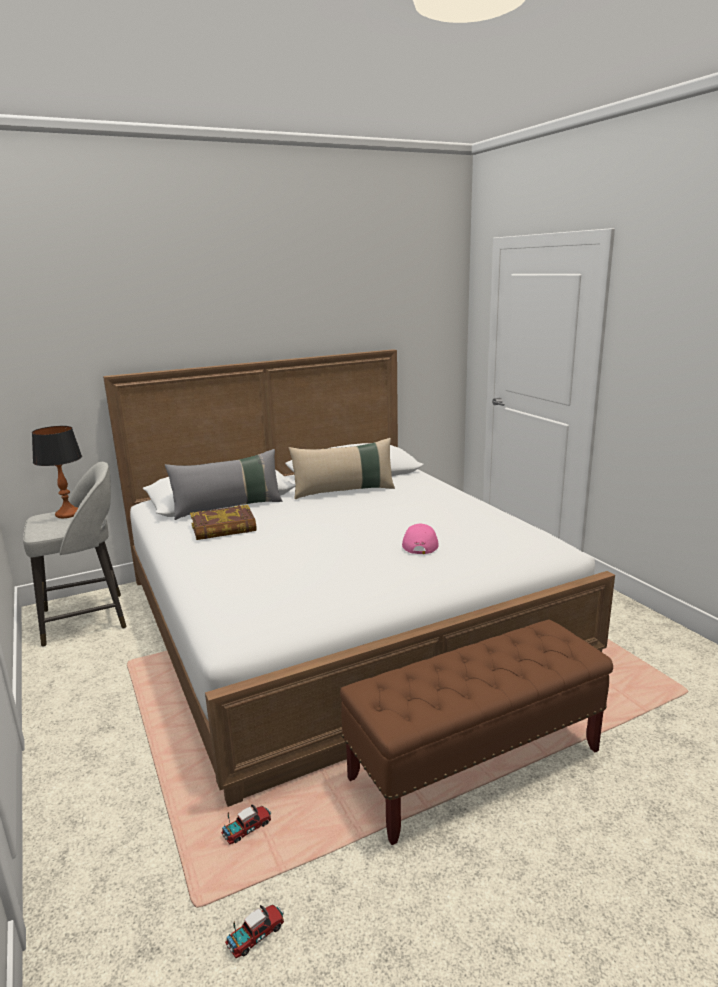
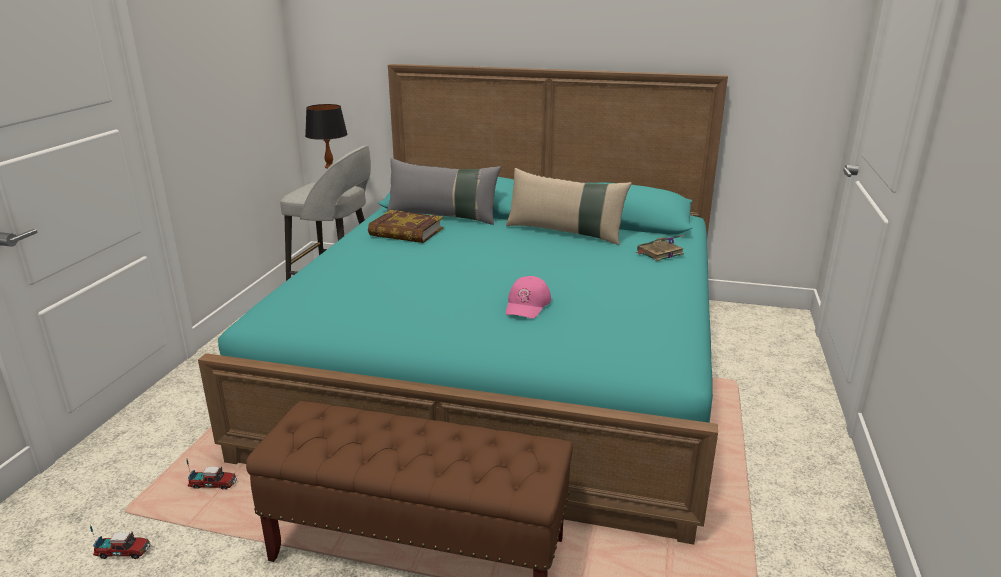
camera: 40 degrees right, 5 degrees up
(338, 617) = (505, 365): white bed -> turquoise bed
(420, 543) = (527, 305): pink cap -> pink cap turned 150 degrees clockwise
(427, 486) = (659, 253): none -> book

